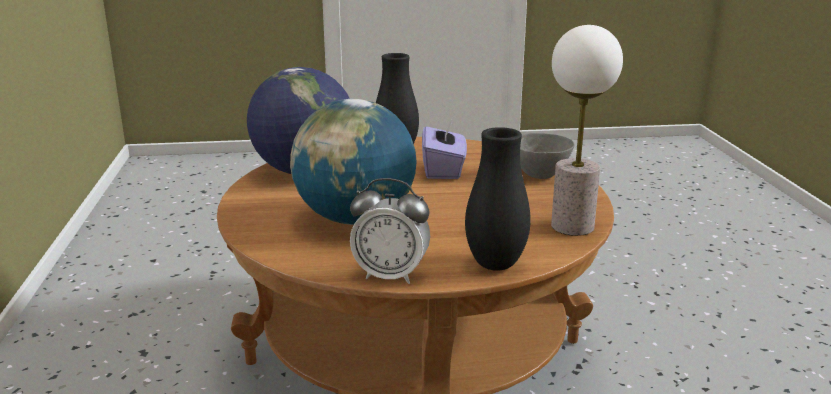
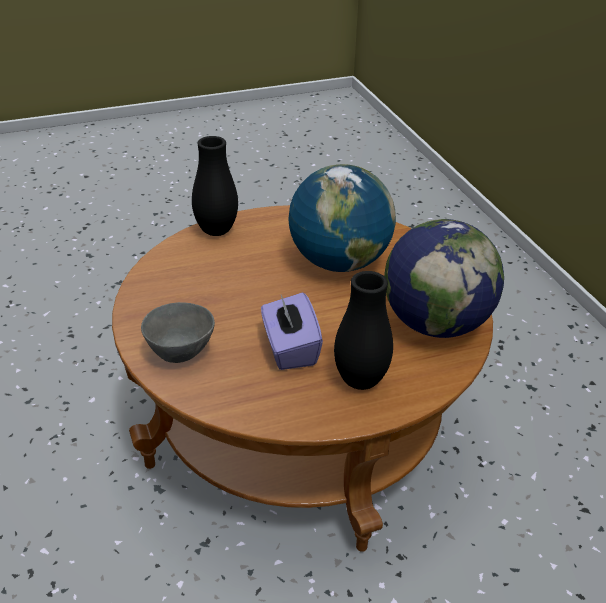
camera: 165 degrees right, 15 degrees up
(391, 275) = (284, 214): alarm clock -> none
(572, 227) = (156, 276): table lamp -> none

